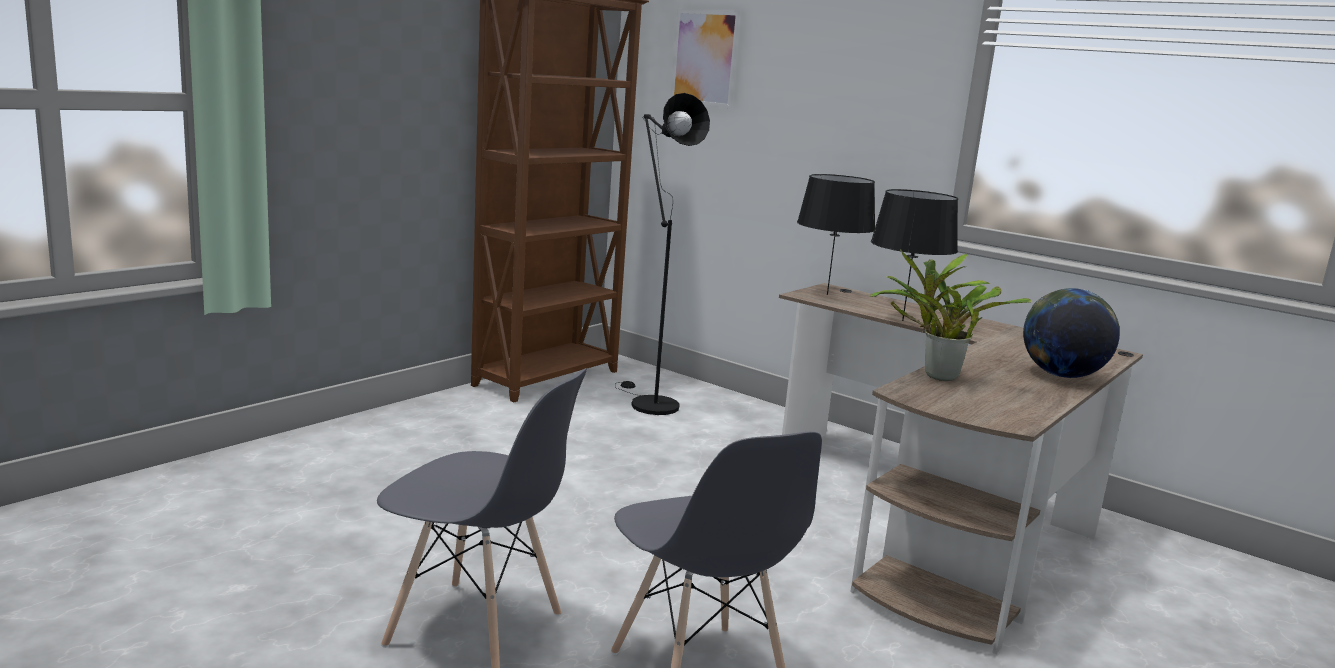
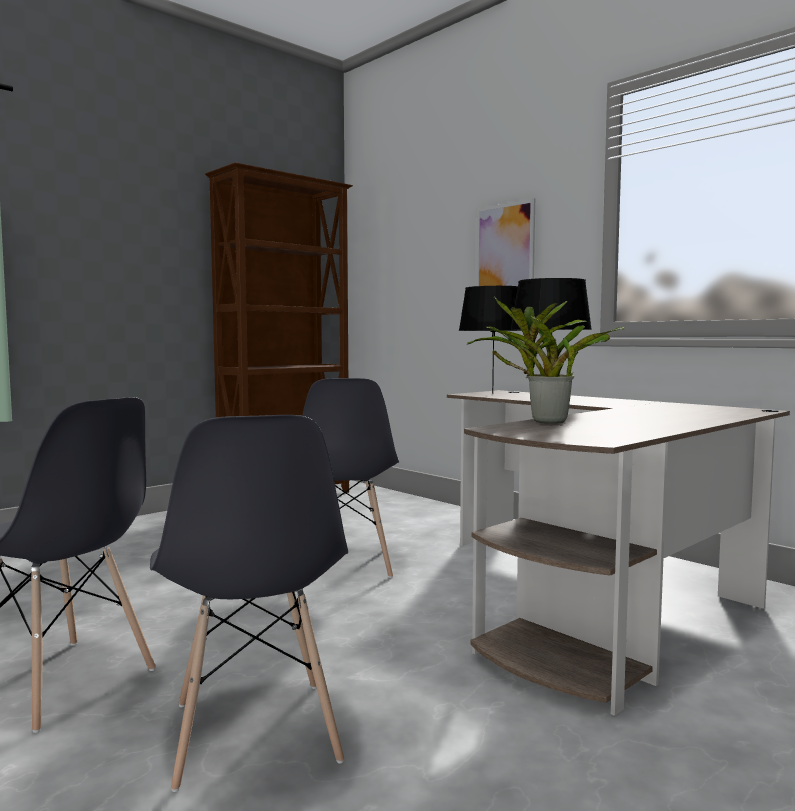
camera: 10 degrees right, 10 degrees down
(649, 403) = (362, 511): black floor lamp -> none
(672, 482) = (345, 565): none -> grey chair
(705, 58) = (402, 226): picture -> picture (504, 247)
(1062, 376) = (685, 420): globe -> none

